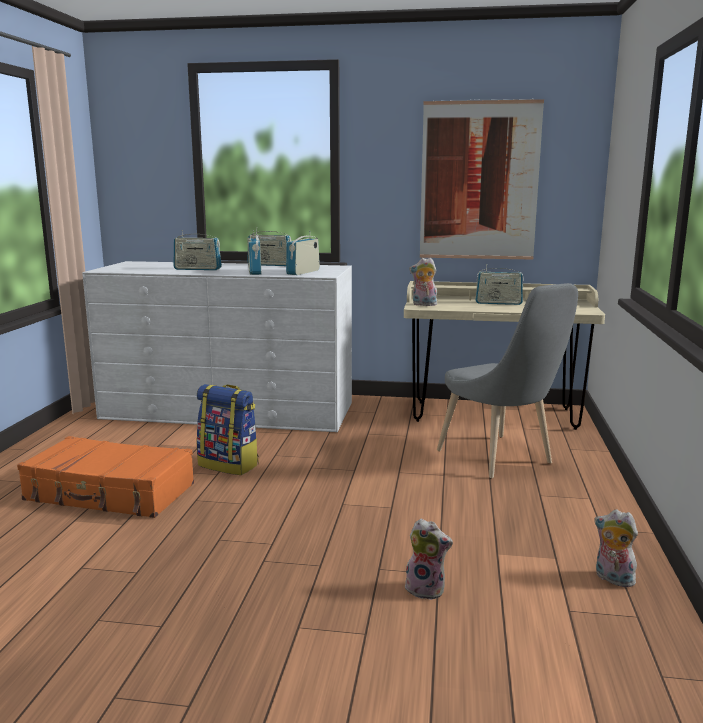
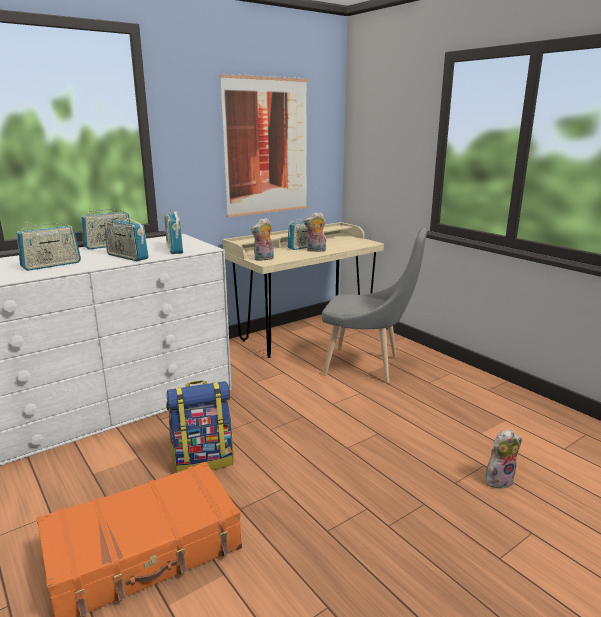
camera: 45 degrees left, 5 degrees up
(612, 579) = (543, 418): plush toy -> plush toy (315, 250)

